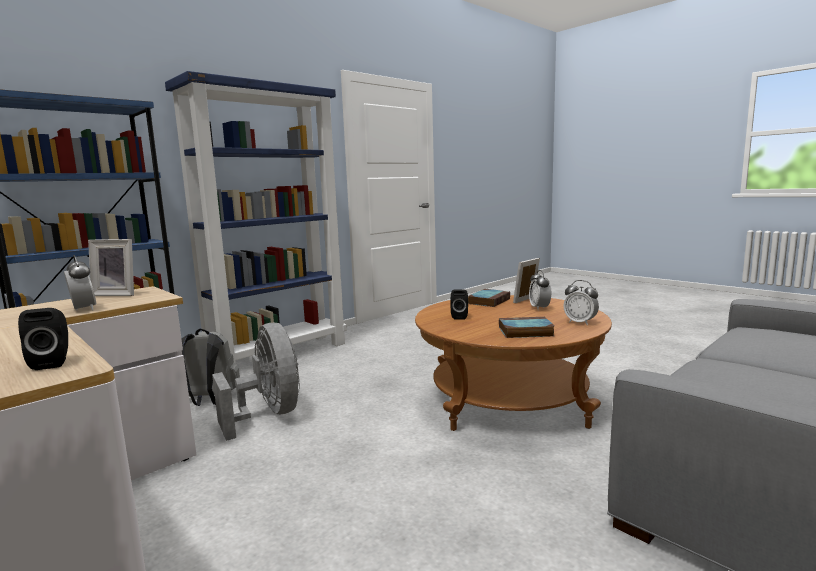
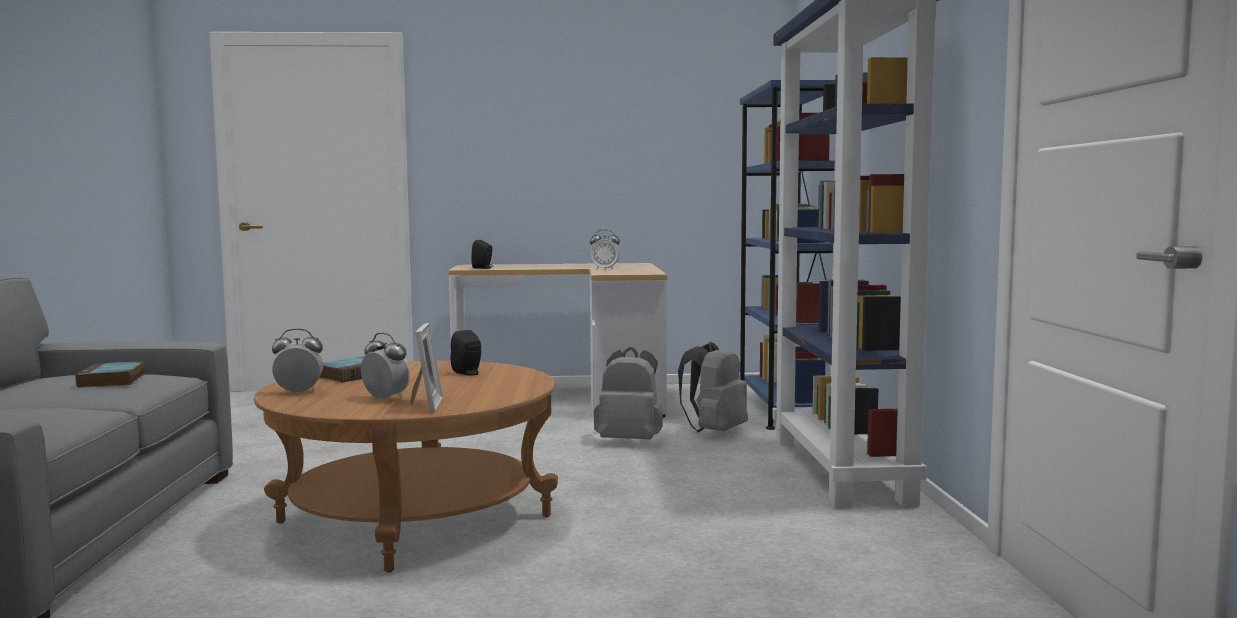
camera: 130 degrees right, 5 degrees down
(118, 294) = (648, 271): picture frame -> none
(269, 414) = (630, 441): grey fan -> grey backpack
(489, 301) = (486, 394): book -> book (112, 381)

